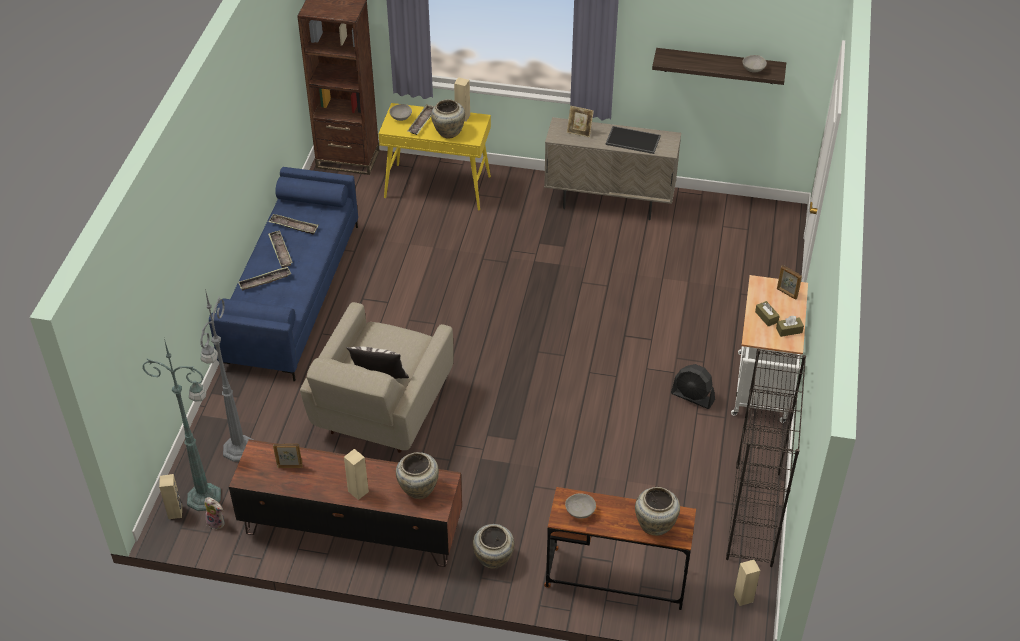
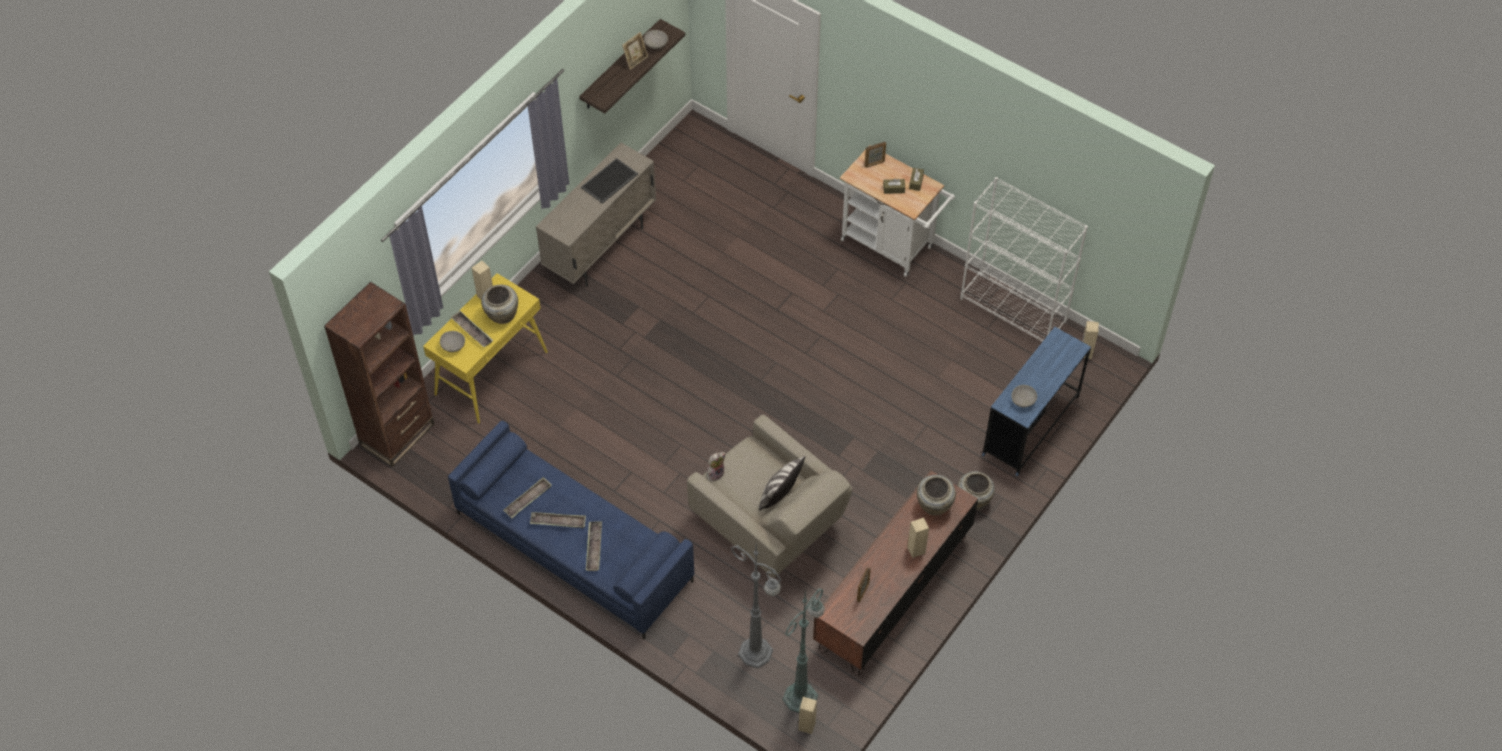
camera: 65 degrees left, 10 degrees up
(217, 522) = (834, 695): plush toy -> plush toy (715, 473)
(579, 132) = (572, 215): picture frame -> picture frame (635, 60)
(616, 578) = (1031, 426): brown desk -> blue desk
(655, 524) = (1058, 358): beige vase -> none
(692, 397) = (872, 294): black fan -> none
(754, 516) = (1013, 310): black bookcase -> white bookcase

